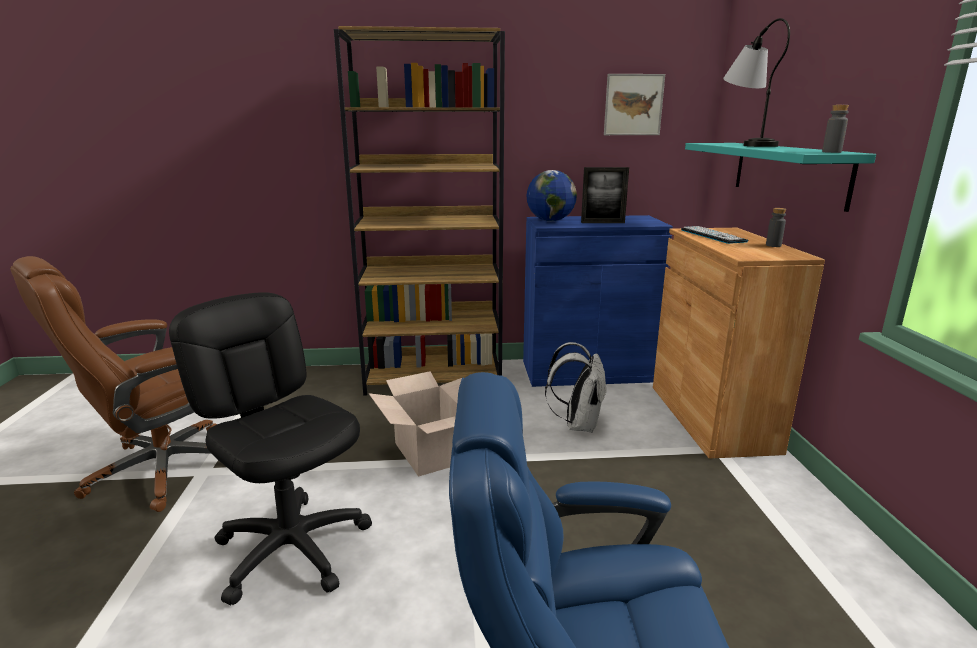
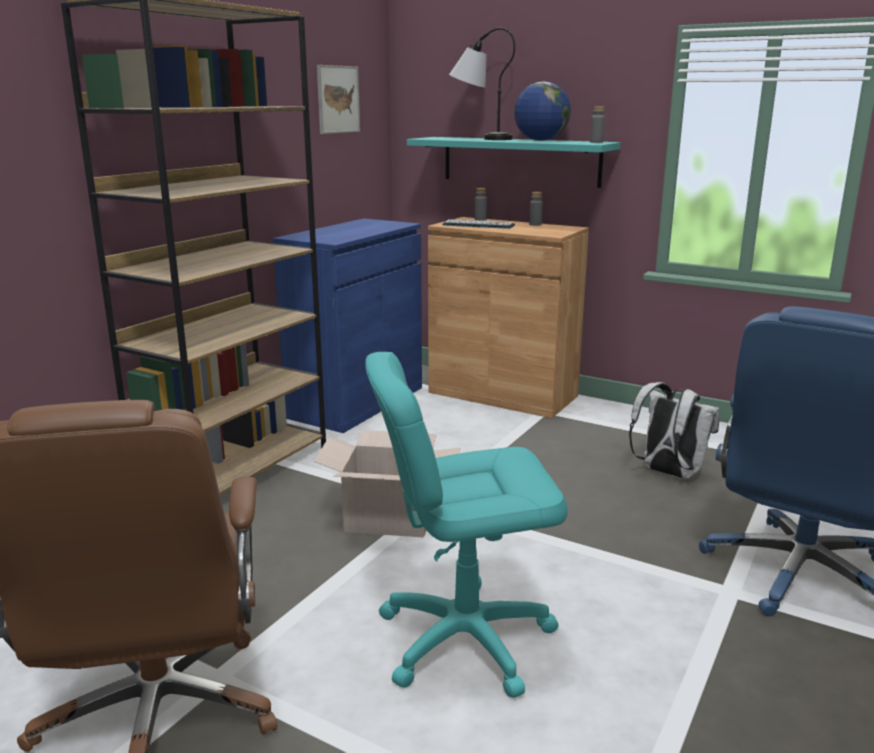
camera: 55 degrees left, 0 degrees up
(292, 548) = (464, 638): black office chair -> turquoise office chair
(550, 221) = (316, 237): globe -> globe (540, 141)
(578, 424) = (440, 440): white backpack -> white backpack (668, 473)
(602, 222) = (364, 230): picture frame -> none
(740, 232) = (480, 219): none -> grey bottle

